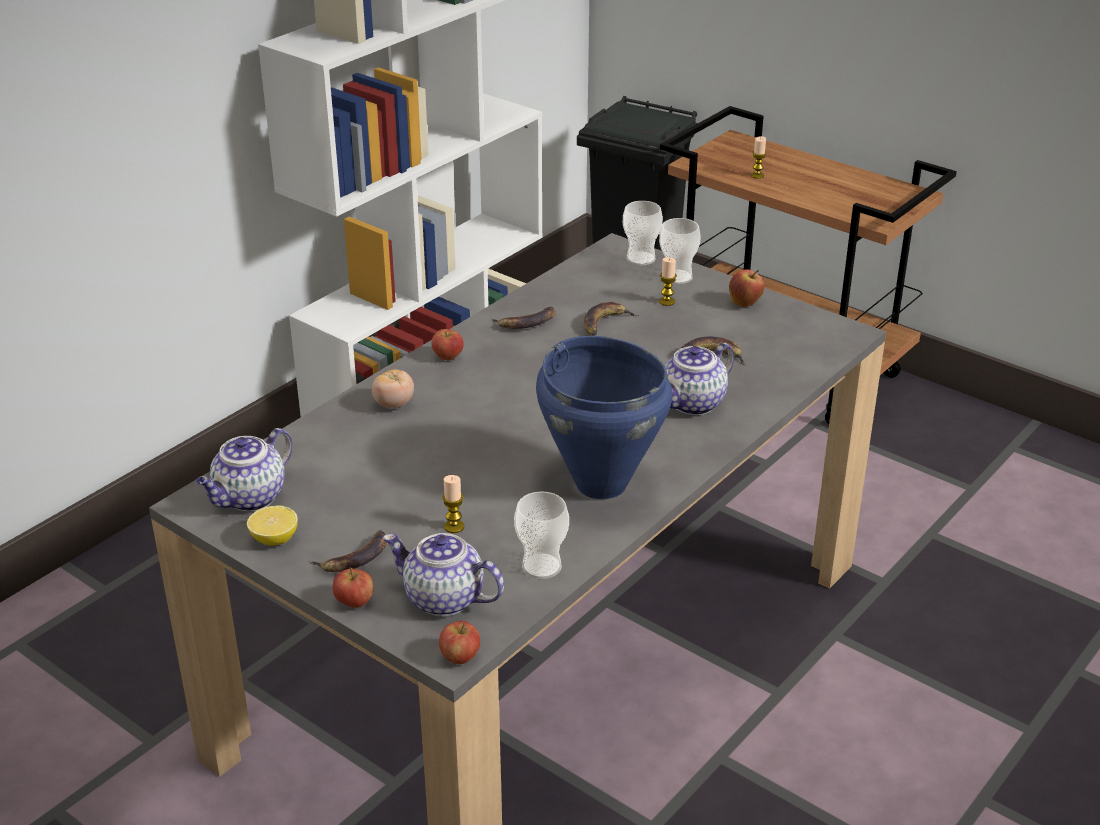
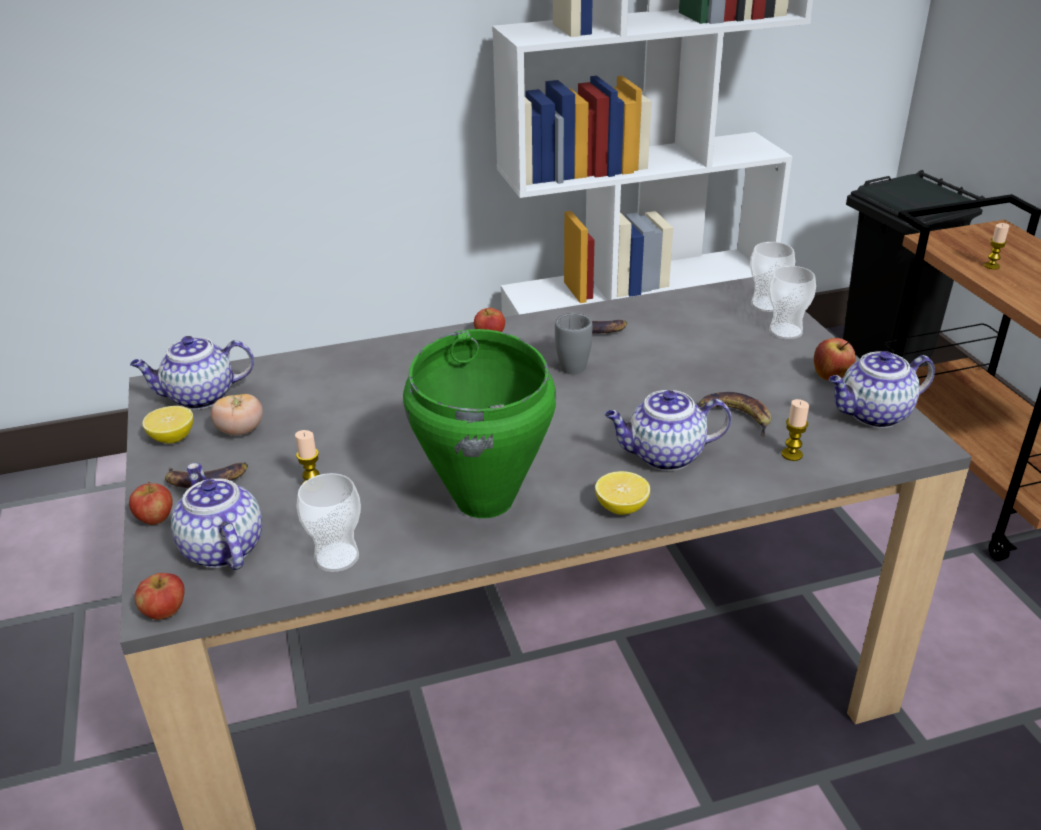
camera: 35 degrees right, 0 degrees up
(394, 404) = (398, 361): tomato -> tomato (240, 431)
(543, 356) = (572, 363): none -> grey mug
(601, 483) = (486, 499): blue cooking pot -> green cooking pot
(605, 323) = (665, 352): banana -> none
(666, 301) = (749, 350): candle -> candle (792, 454)
(703, 451) = (621, 508): none -> lemon
(800, 323) = (873, 415): none -> teapot

